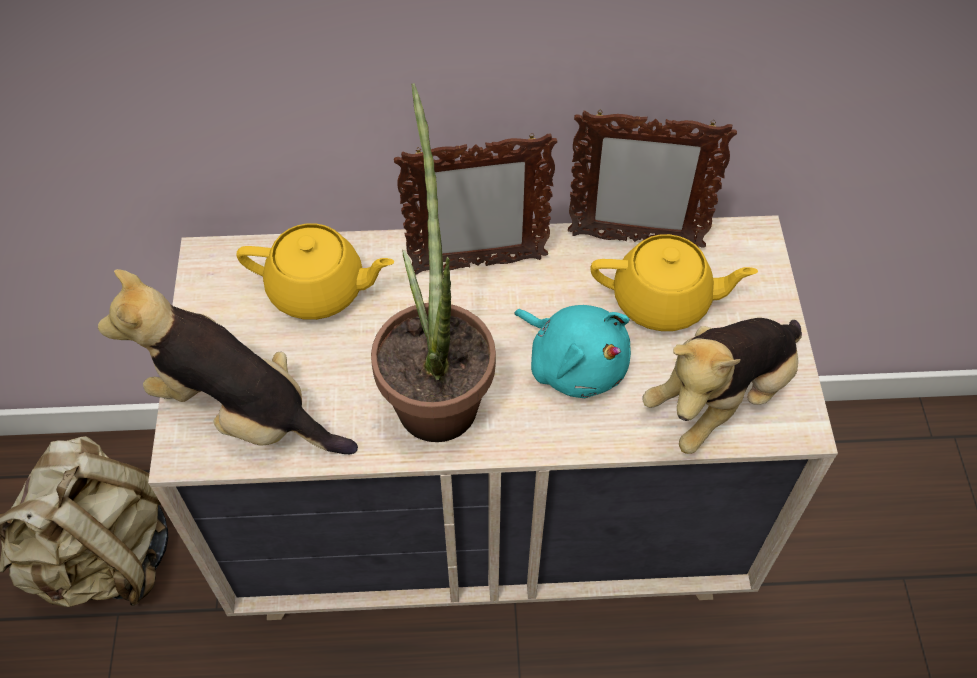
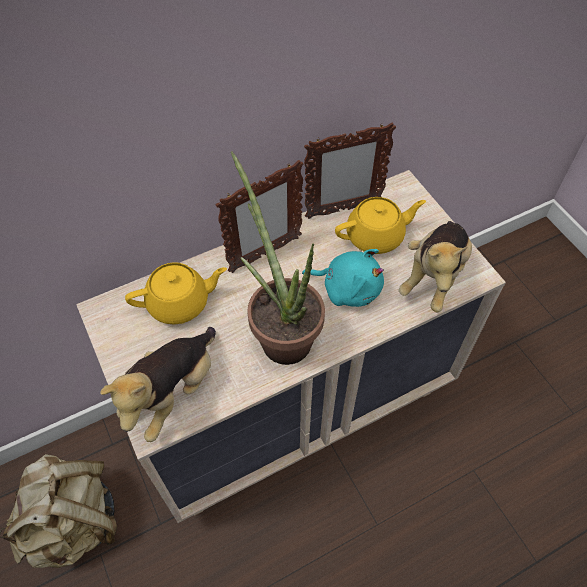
camera: 25 degrees left, 0 degrees up
(241, 412) = (173, 392): plush toy -> plush toy turned 60 degrees counterclockwise

